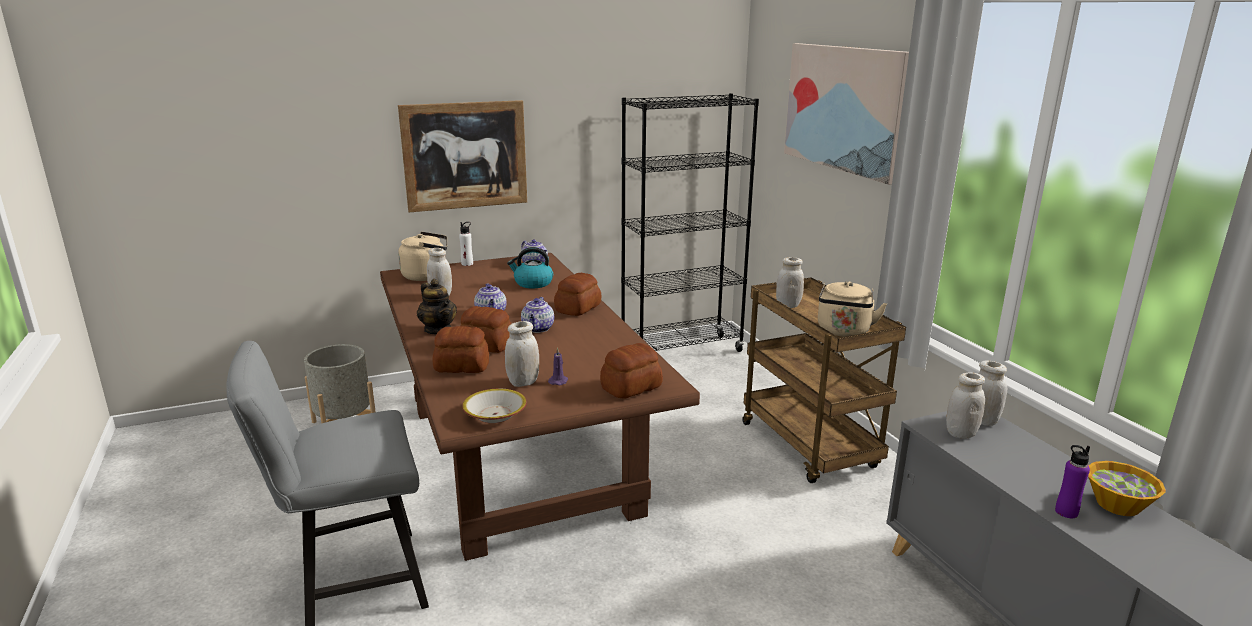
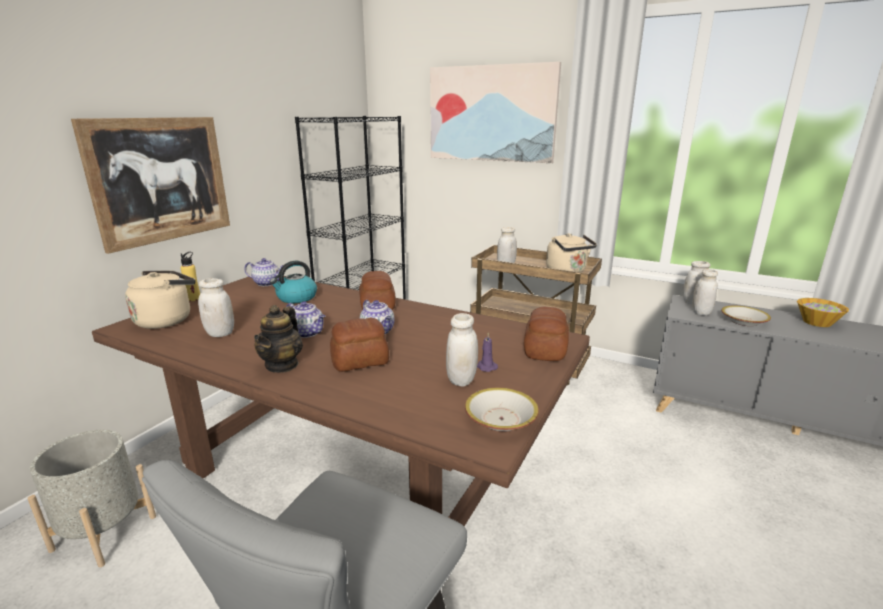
camera: 40 degrees left, 0 degrees up
(438, 330) = (282, 365): teapot -> teapot turned 90 degrees clockwise
(461, 366) = (376, 389): bread -> none
(467, 264) = (194, 299): white bottle -> yellow bottle
(997, 462) = (743, 321): none -> bowl
(1066, 512) = (815, 334): purple bottle -> none

